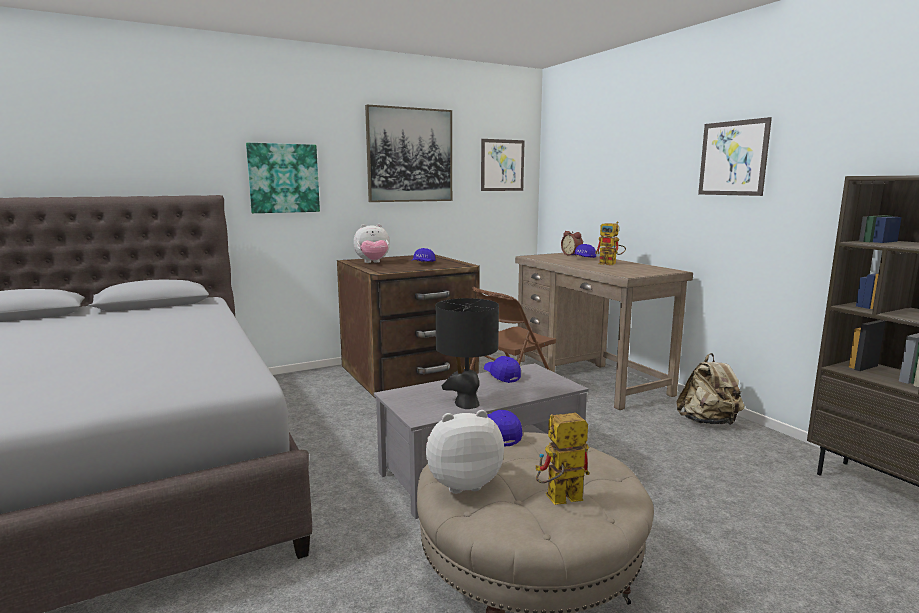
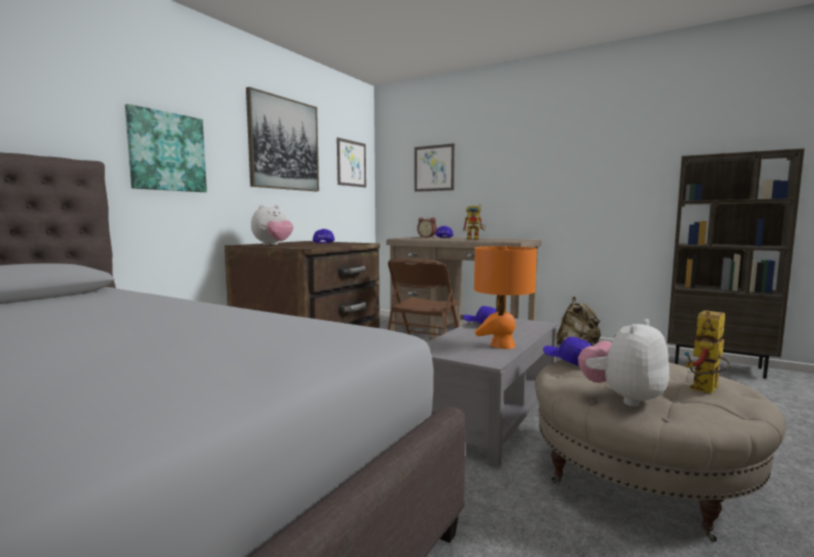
camera: 30 degrees left, 5 degrees down
(466, 404) = (502, 345): black table lamp -> orange table lamp
(733, 158) = (567, 153): picture -> picture (434, 168)

